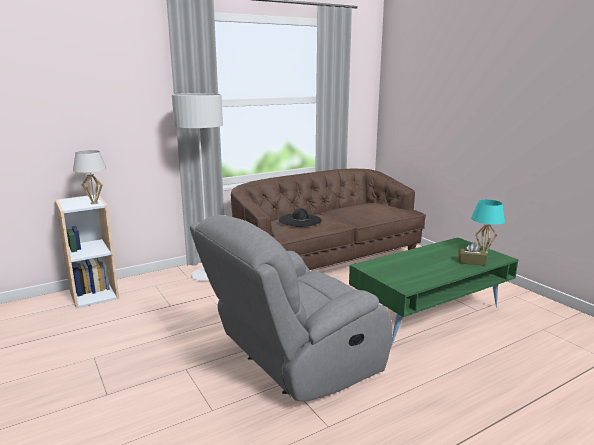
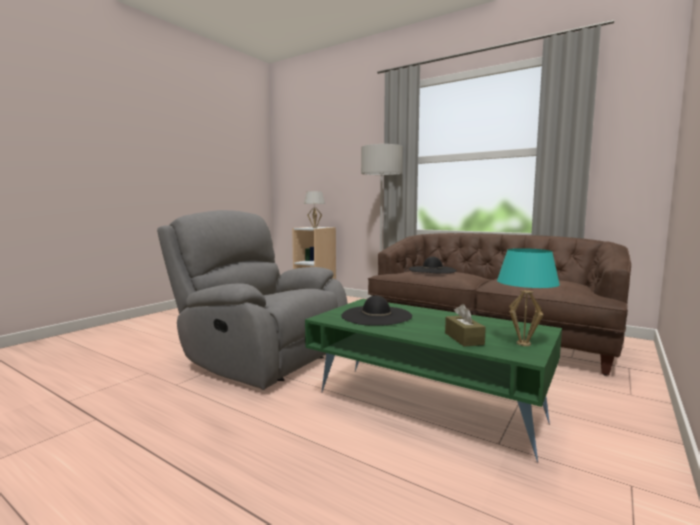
camera: 65 degrees right, 10 degrees down
(409, 271) = (376, 316): none -> black hat

